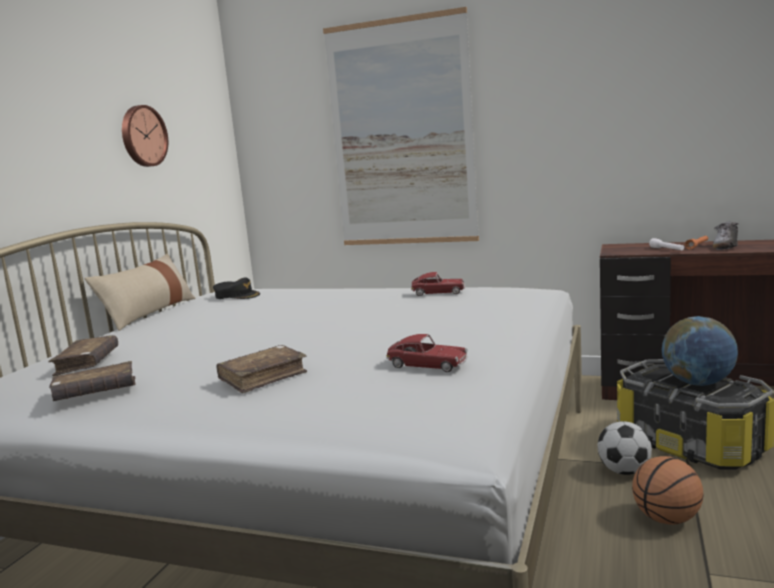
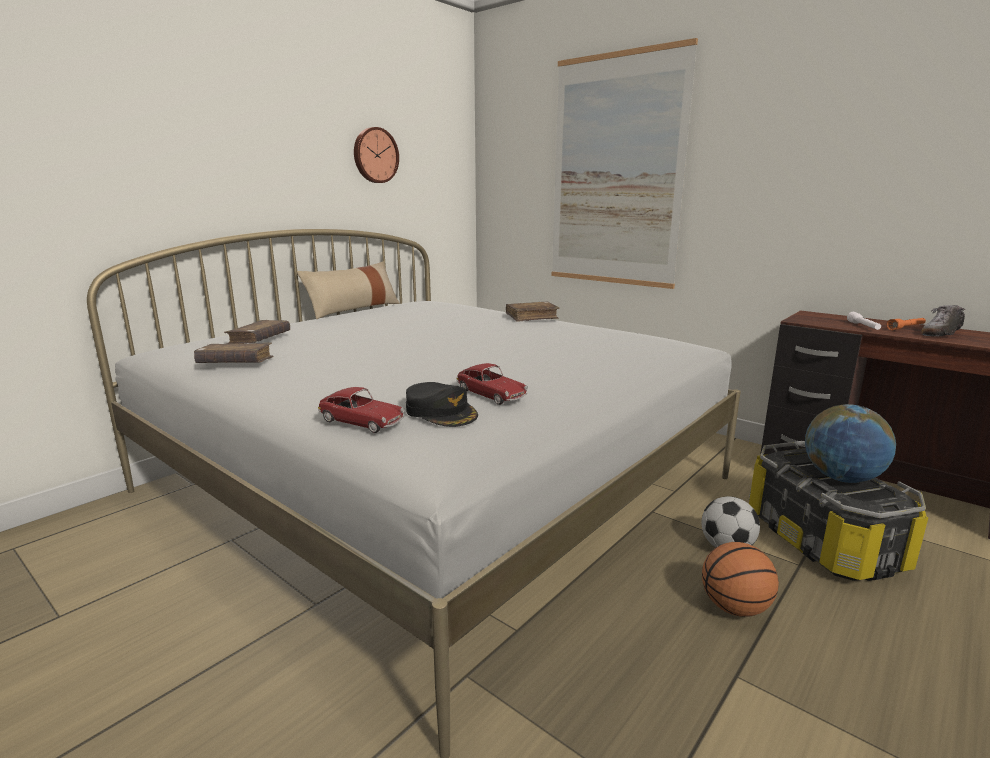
camera: 20 degrees right, 5 degrees up
(237, 295) = (429, 306): black cap -> black cap (441, 412)
(263, 377) = (354, 376): brown book -> brown book (531, 317)
(438, 292) = (590, 331): toy car -> toy car (361, 421)

